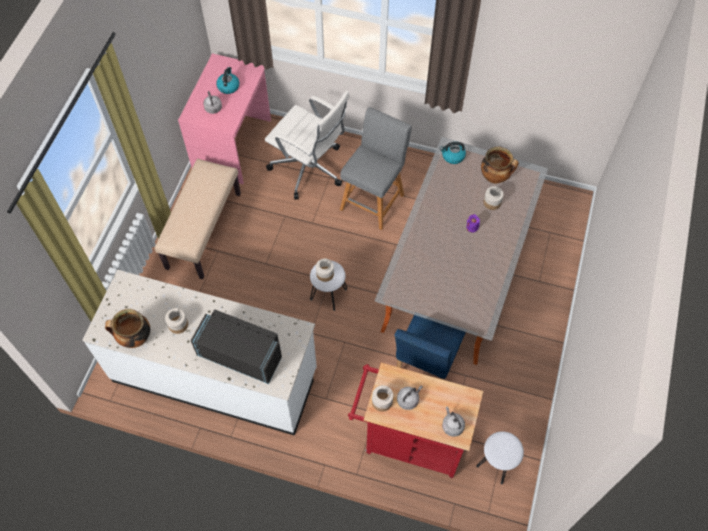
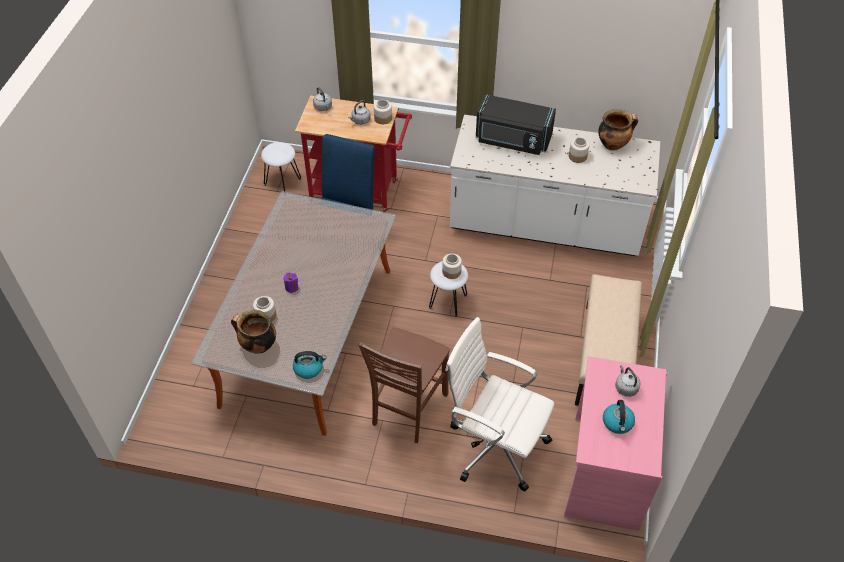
camera: 175 degrees right, 10 degrees down
(373, 200) = (407, 410): grey stool -> brown chair

